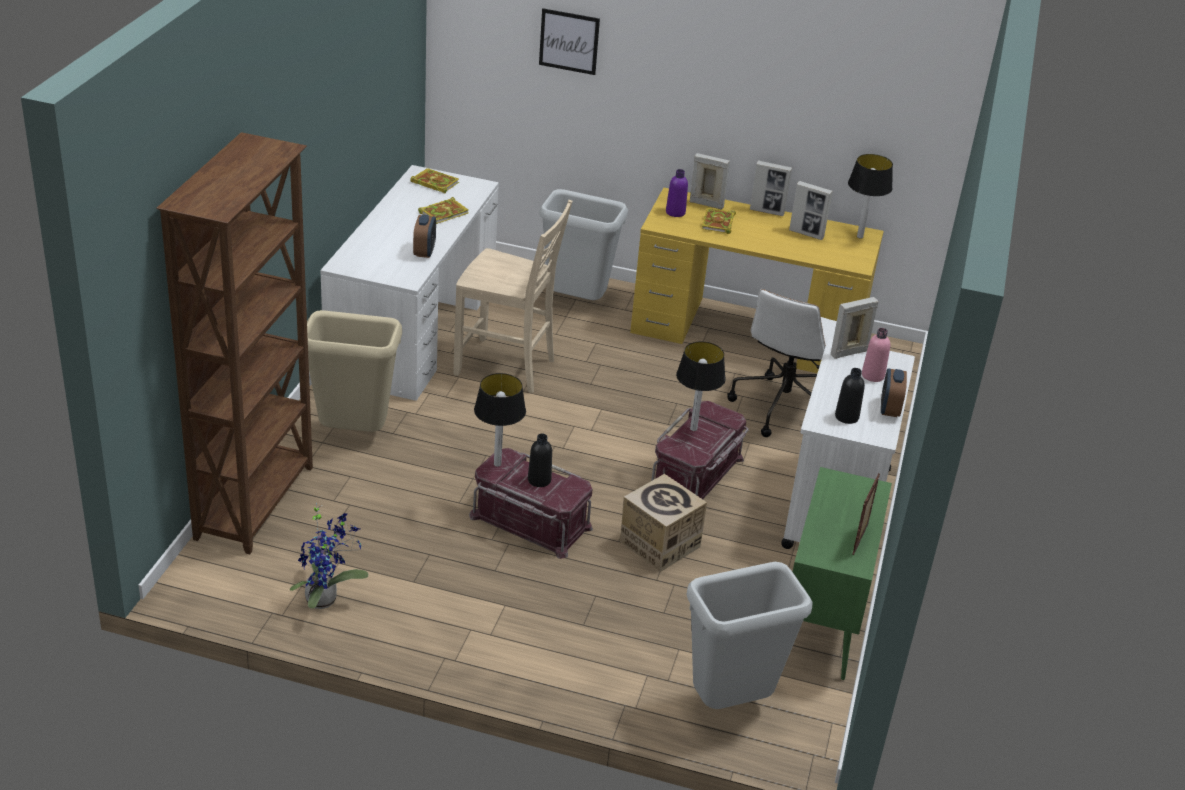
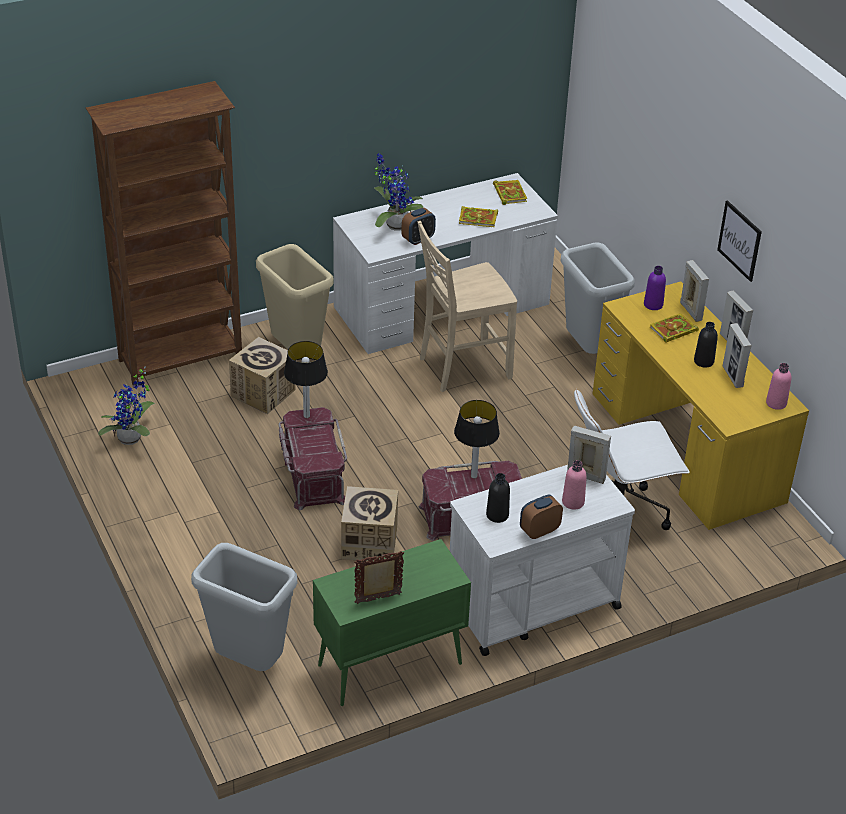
camera: 50 degrees right, 5 degrees up
(380, 484) = (263, 393): none -> cardboard box
(384, 250) = (394, 224): none -> potted plant
(507, 367) = (462, 367): beige chair -> beige chair turned 90 degrees clockwise
(539, 480) = (317, 442): black bottle -> black bottle (703, 361)
(569, 41) = (642, 115): picture -> picture (739, 240)
(859, 236) = (776, 403): table lamp -> pink bottle

